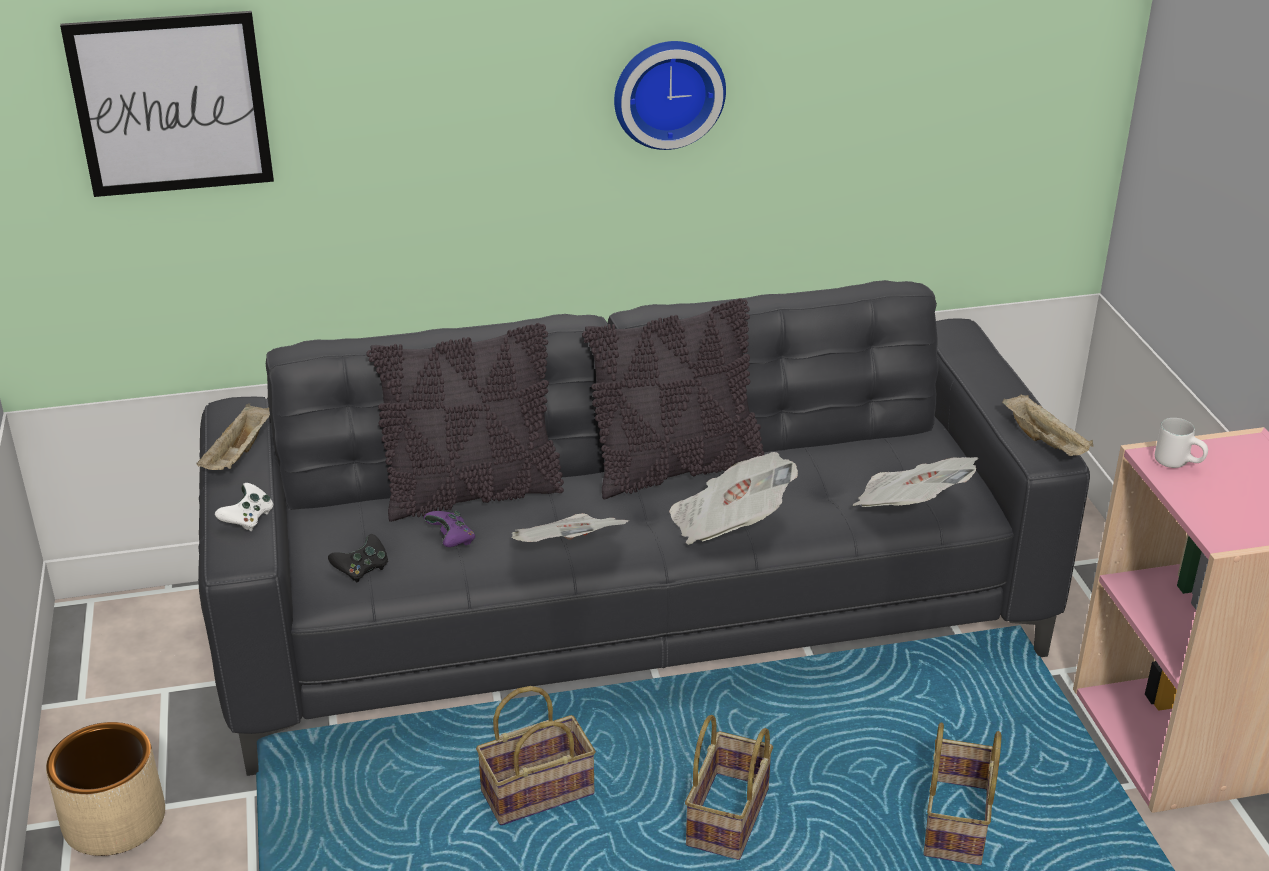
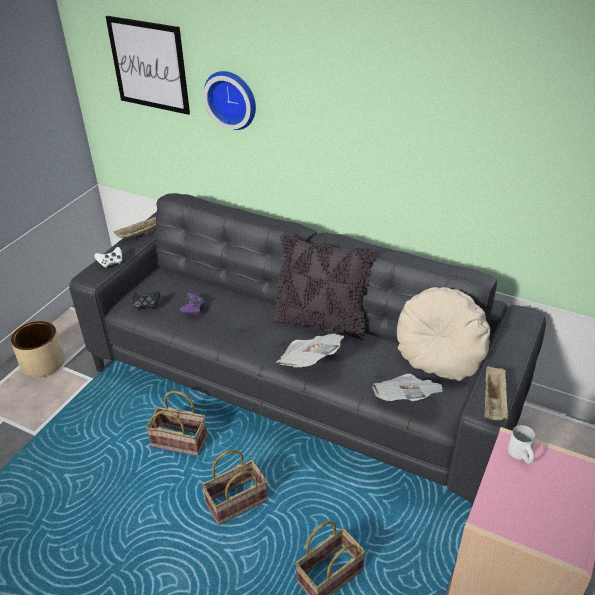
camera: 40 degrees right, 5 degrees up
(472, 493) = (227, 293): black pillow -> none
(570, 553) = (228, 340): newspaper -> none
(667, 92) = (375, 122): wall clock -> wall clock (232, 99)
(893, 447) = (438, 364): none -> beige pillow

